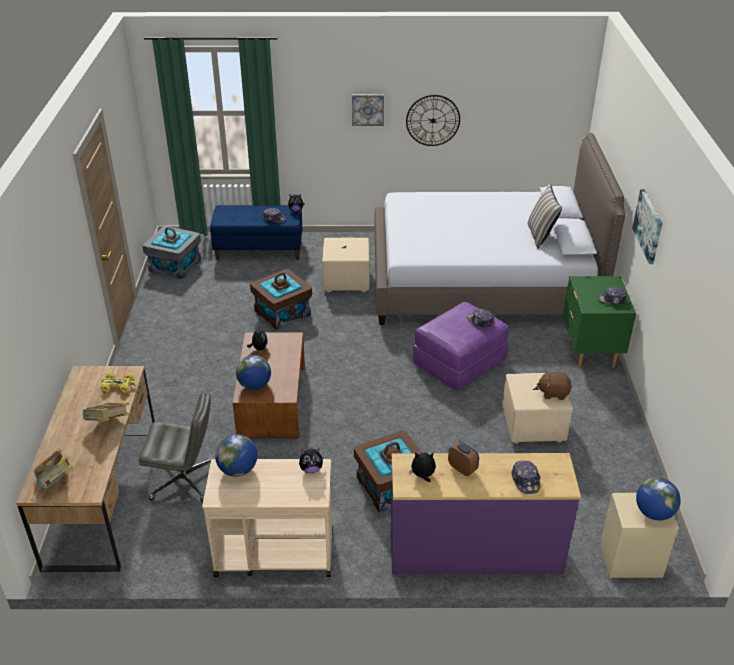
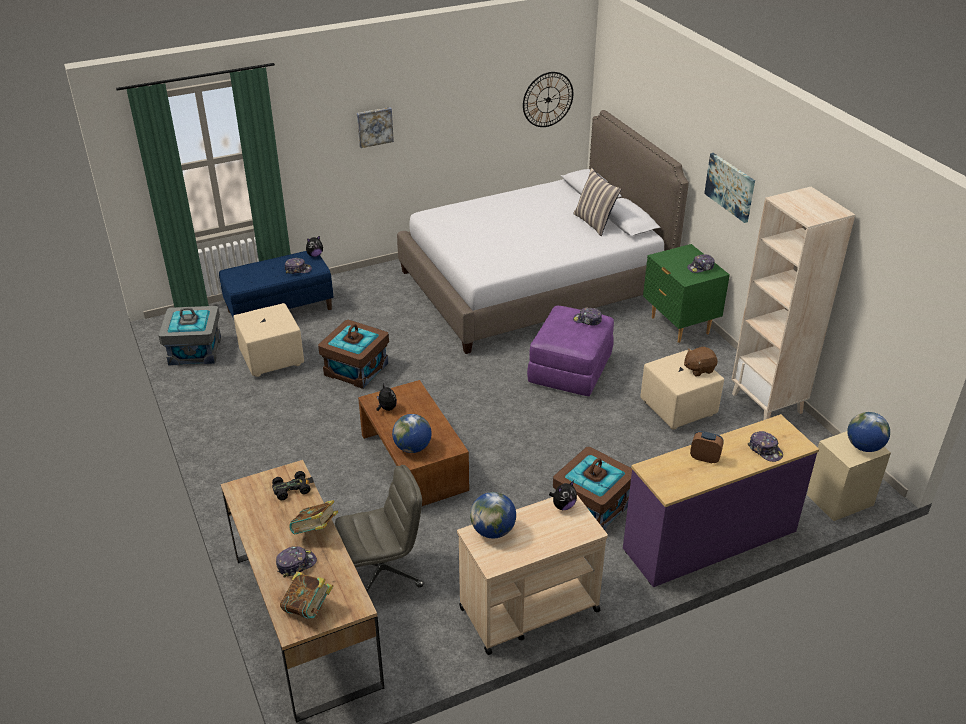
camera: 25 degrees left, 0 degrees up
(75, 444) = (296, 564): none -> cap
(118, 386) = (292, 489): yellow toy car -> black toy car
(347, 281) = (400, 319): beige ottoman -> beige ottoman (272, 359)
(423, 476) = (676, 476): plush toy -> none
(433, 120) = (442, 126): wall clock -> wall clock (548, 99)
(625, 447) = (767, 403): none -> beige bookcase

